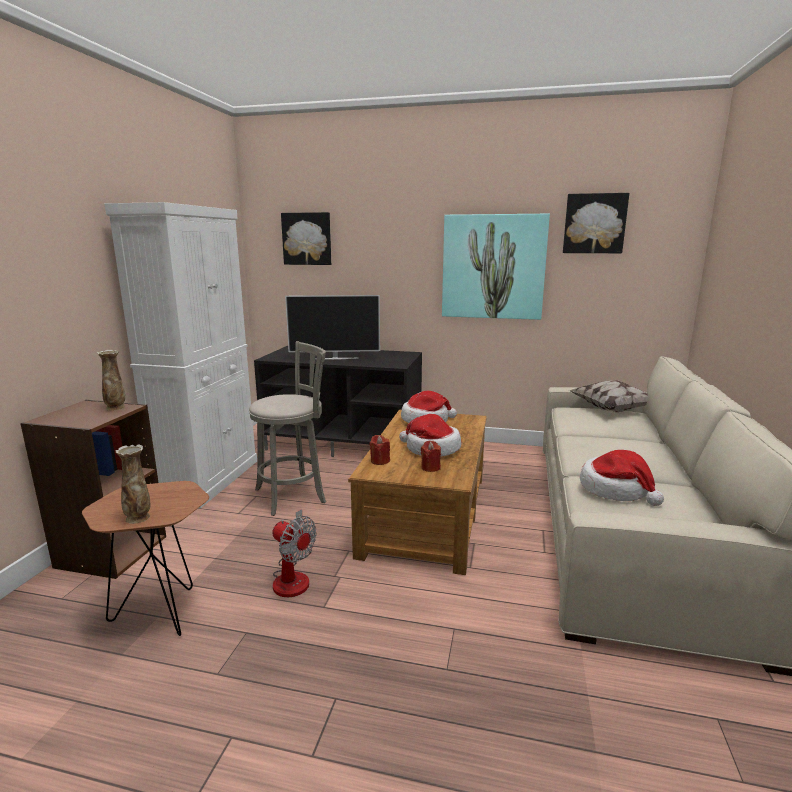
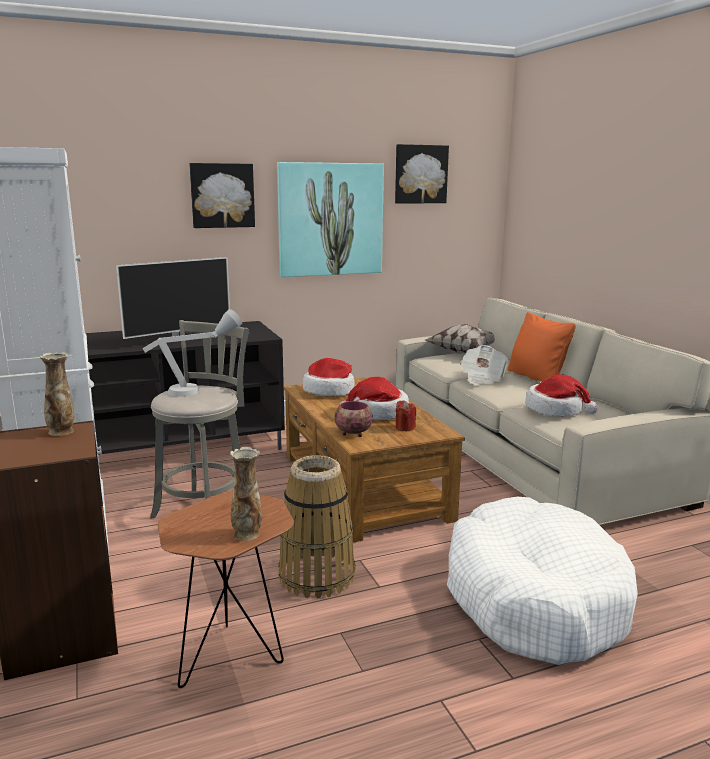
camera: 35 degrees left, 0 degrees up
(293, 576) = (316, 575): fan -> basket
(294, 397) = (199, 388): none -> grey table lamp
(307, 239) = (99, 189): picture -> picture (222, 195)
(380, 461) = (352, 433): red candle -> bowl
(438, 685) = (534, 597): none -> white dog bed
(588, 438) = (482, 378): none -> newspaper
(653, 450) = (536, 377): none -> orange pillow

